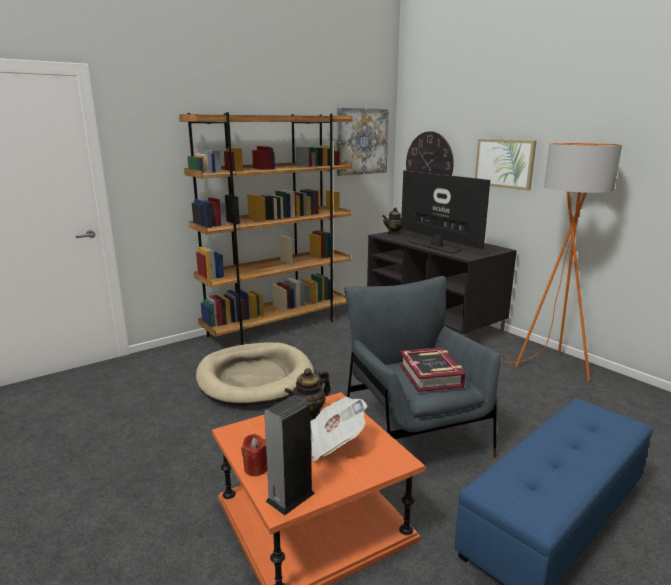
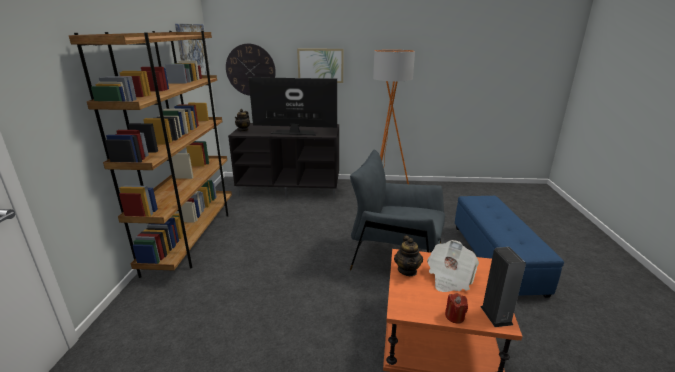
camera: 50 degrees left, 5 degrees up
(255, 378) = (250, 284): beige dog bed -> none
(431, 375) = (416, 214): book -> none

